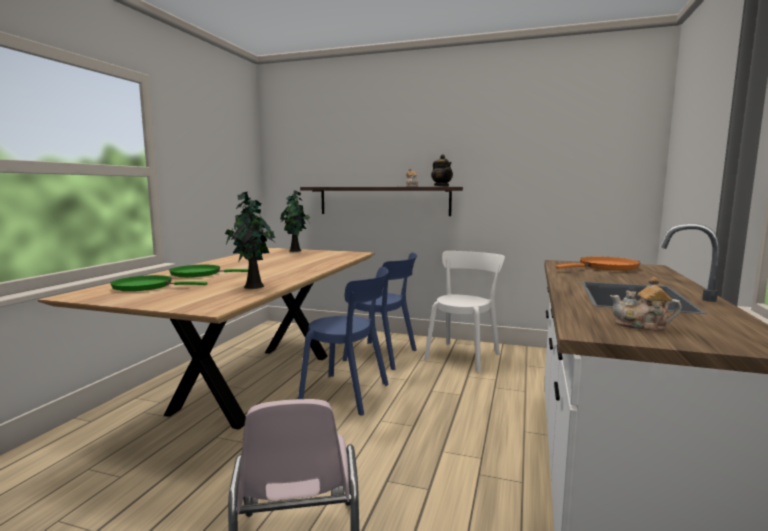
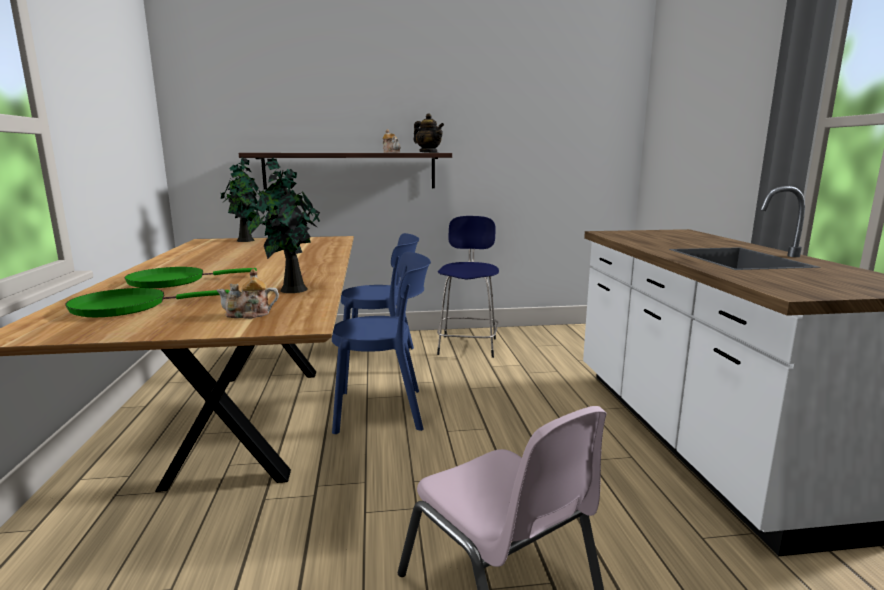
camera: 25 degrees left, 5 degrees up
(463, 355) = (468, 345): white chair -> blue stool
(605, 267) = (653, 234): orange frying pan -> none
(642, 326) = (810, 282): teapot -> teapot (249, 314)

